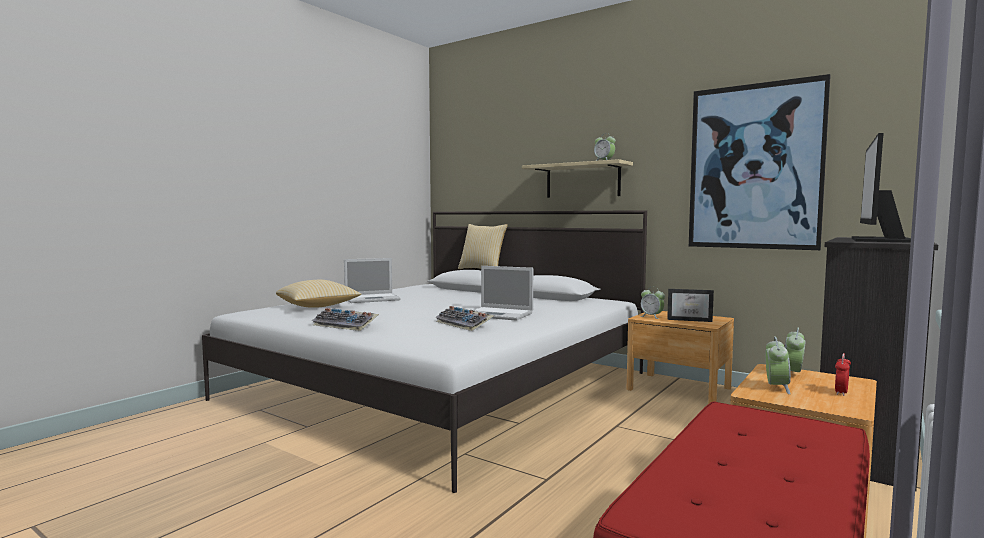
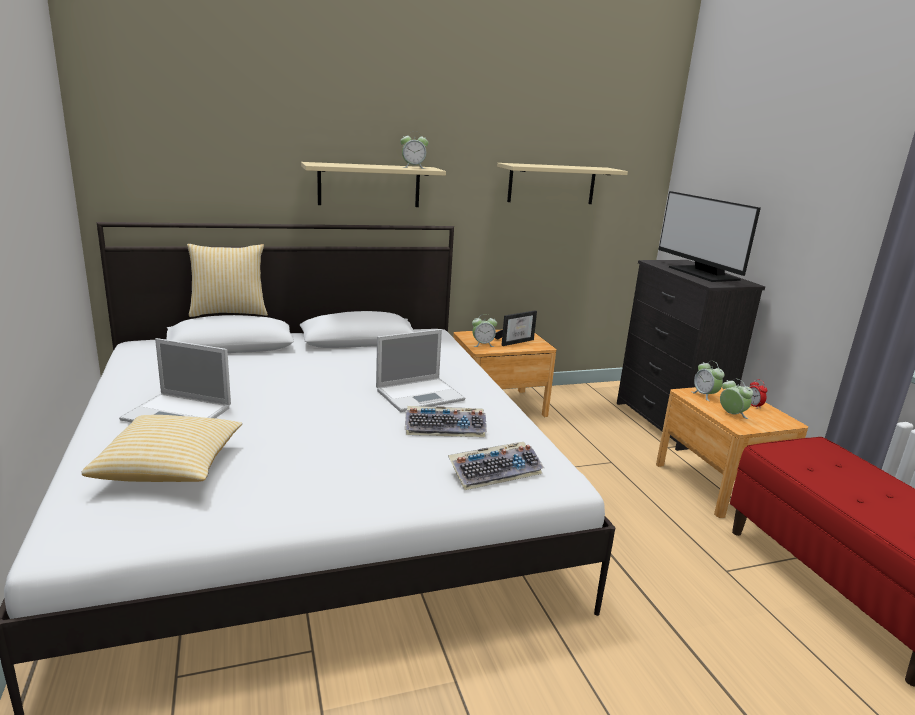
camera: 55 degrees left, 15 degrees up
(346, 325) = (347, 490): keyboard -> keyboard (495, 471)
(373, 298) = (179, 414): laptop -> laptop turned 90 degrees clockwise
(754, 167) = (552, 184): picture -> beige shelf

